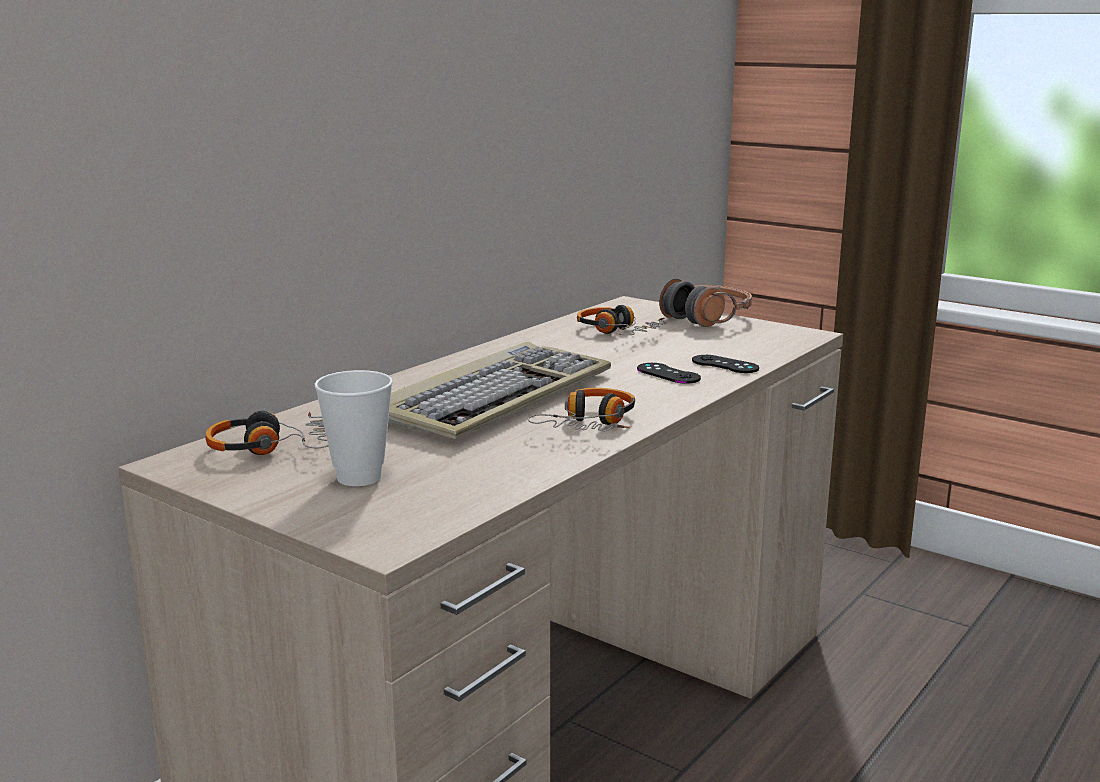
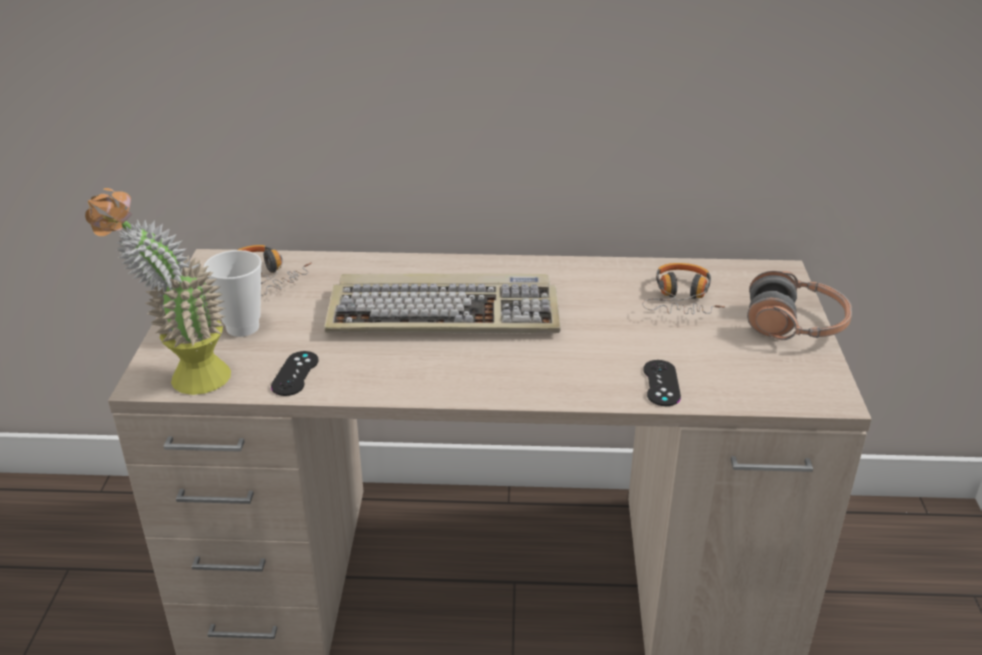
camera: 55 degrees right, 15 degrees up
(419, 525) = (184, 381): none -> potted plant
(591, 424) = (429, 373): headphones -> none
(668, 374) = (596, 364): black game controller -> black game controller (295, 373)

